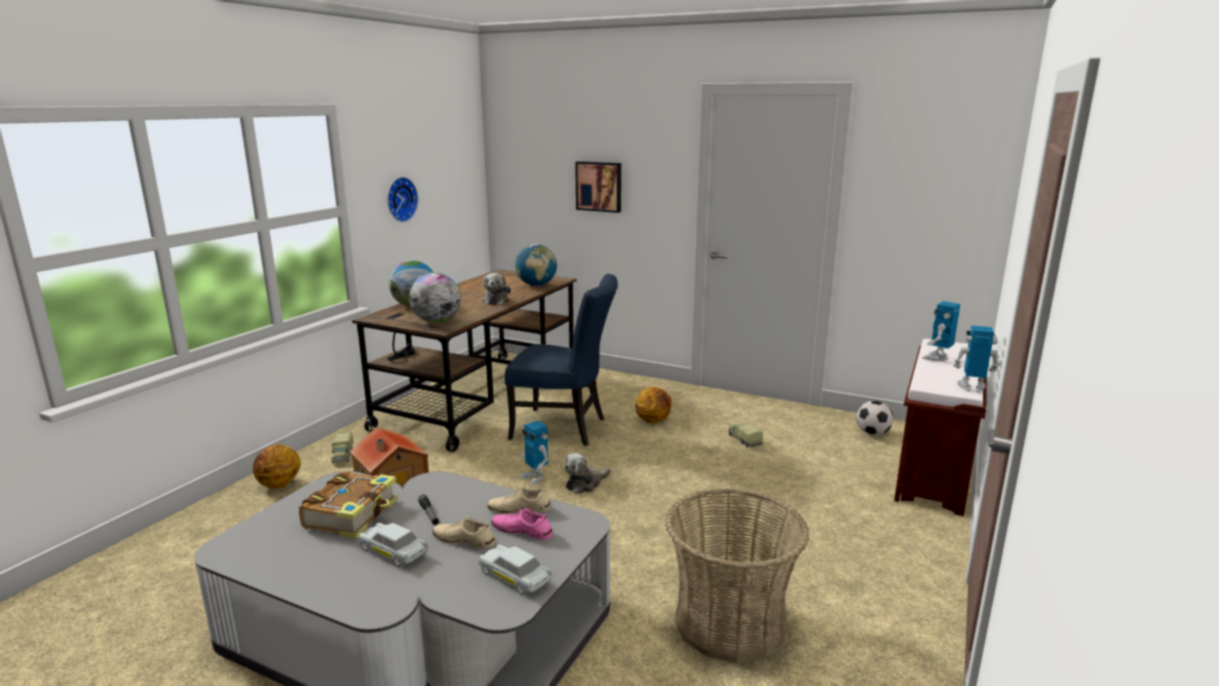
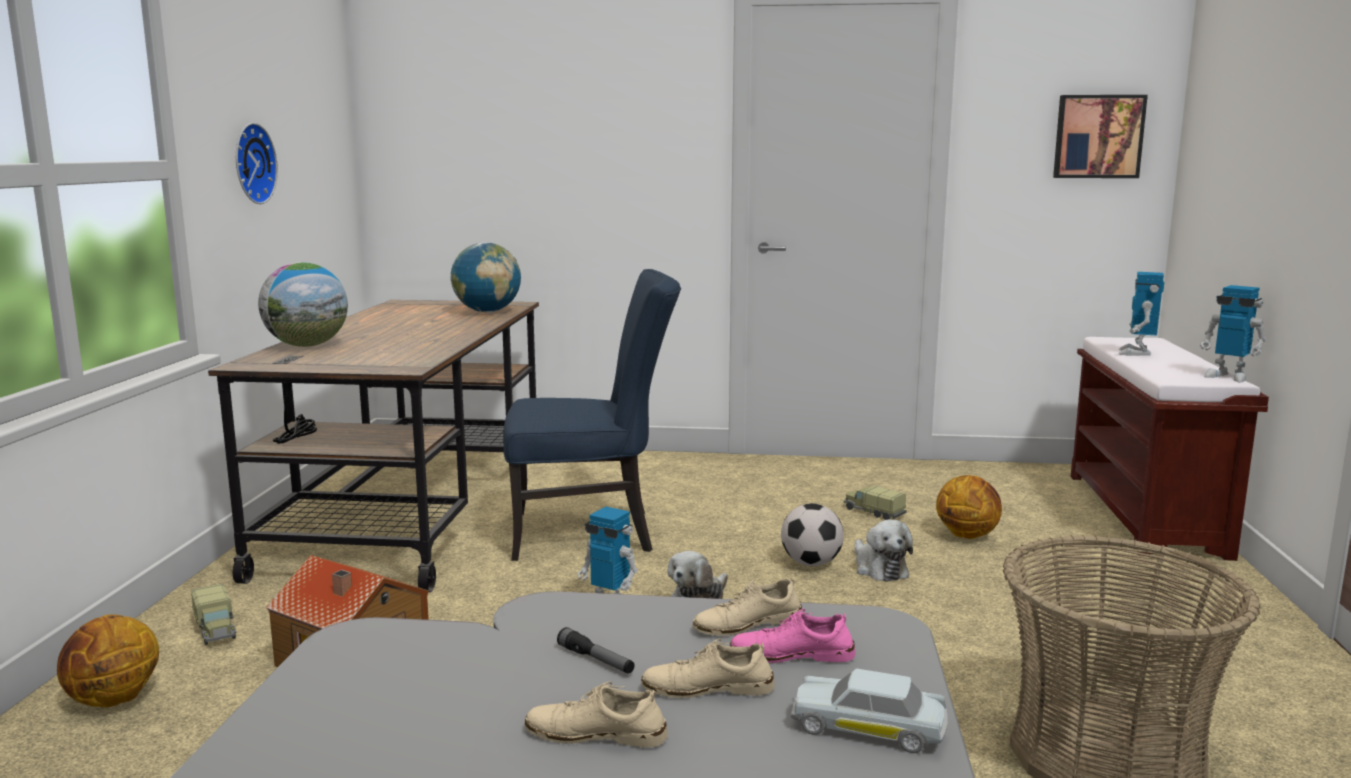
camera: 20 degrees left, 5 degrees down
(353, 514) = (444, 687): book -> none
(393, 552) = (596, 734): white toy car -> beige shoe
(437, 322) = (379, 360): globe -> none
(496, 300) = (446, 331): plush toy -> plush toy (879, 568)
(599, 186) = (567, 152): picture -> picture (1098, 136)
(653, 421) = (721, 505): basketball -> basketball (967, 535)
(872, 433) = (1028, 482): football -> football (811, 563)
(971, 388) = (1228, 377): toy robot -> toy robot turned 135 degrees counterclockwise

